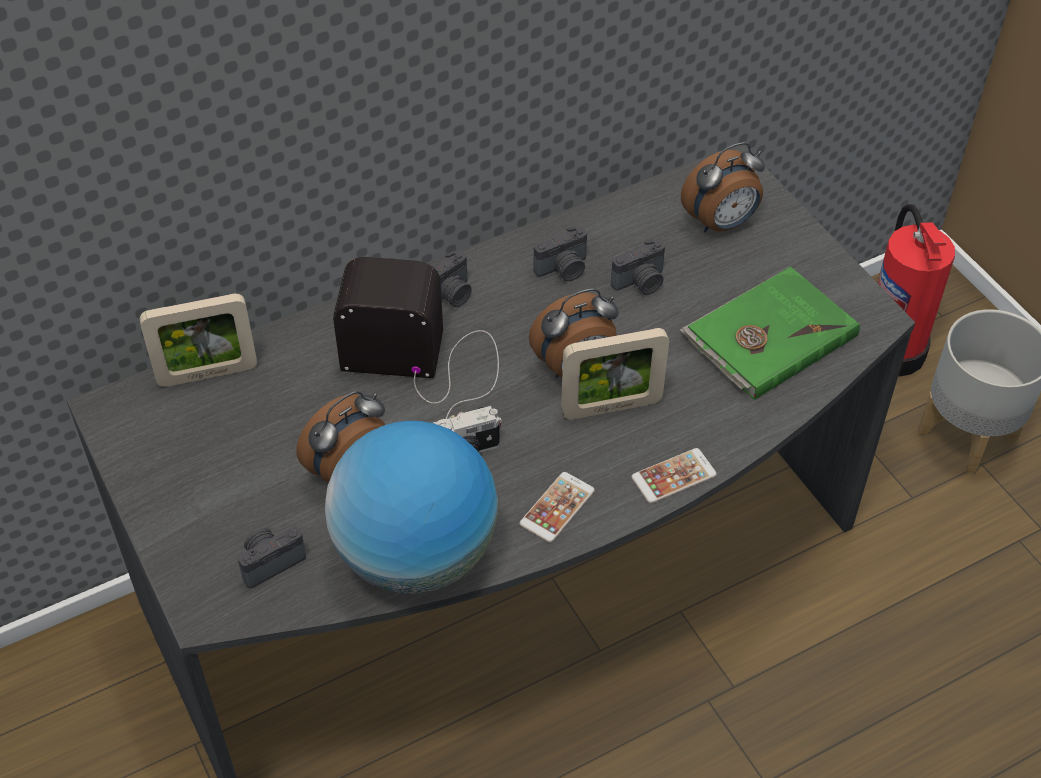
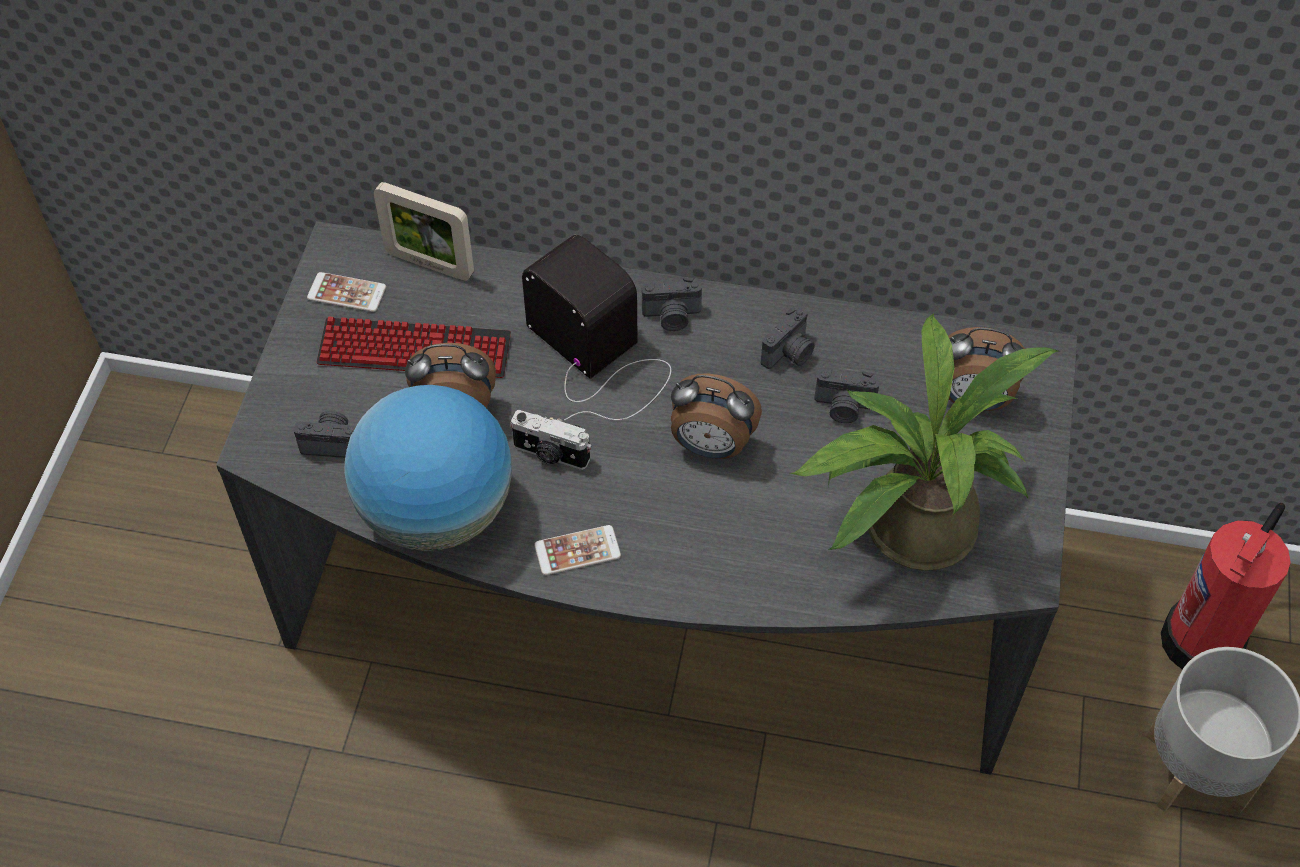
camera: 40 degrees right, 5 degrees up
(265, 446) = (414, 350): none -> keyboard
(564, 269) = (789, 353): camera -> camera turned 60 degrees counterclockwise
(611, 407) = (705, 499): picture frame -> none
(673, 476) = (695, 591): phone -> phone (347, 293)
(768, 336) = (905, 528): green book -> potted plant

